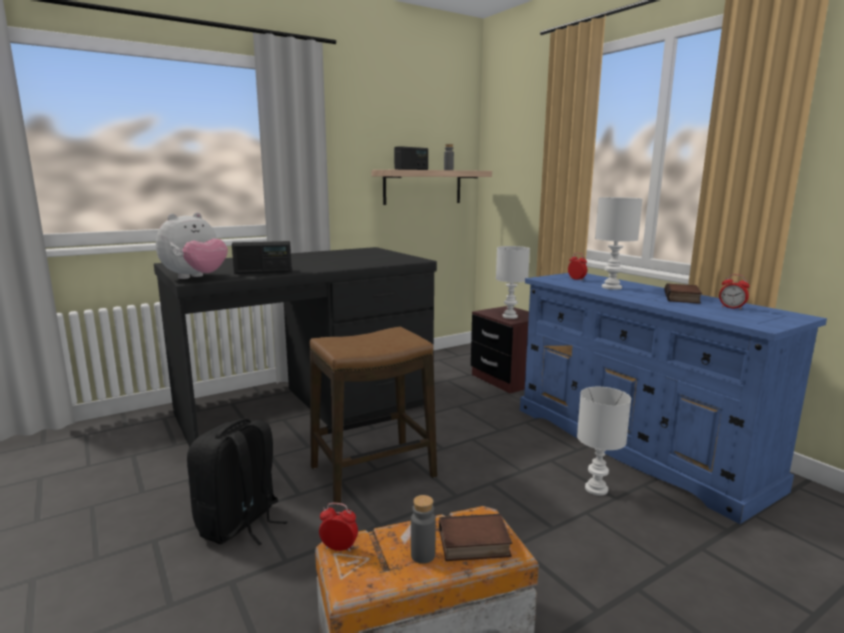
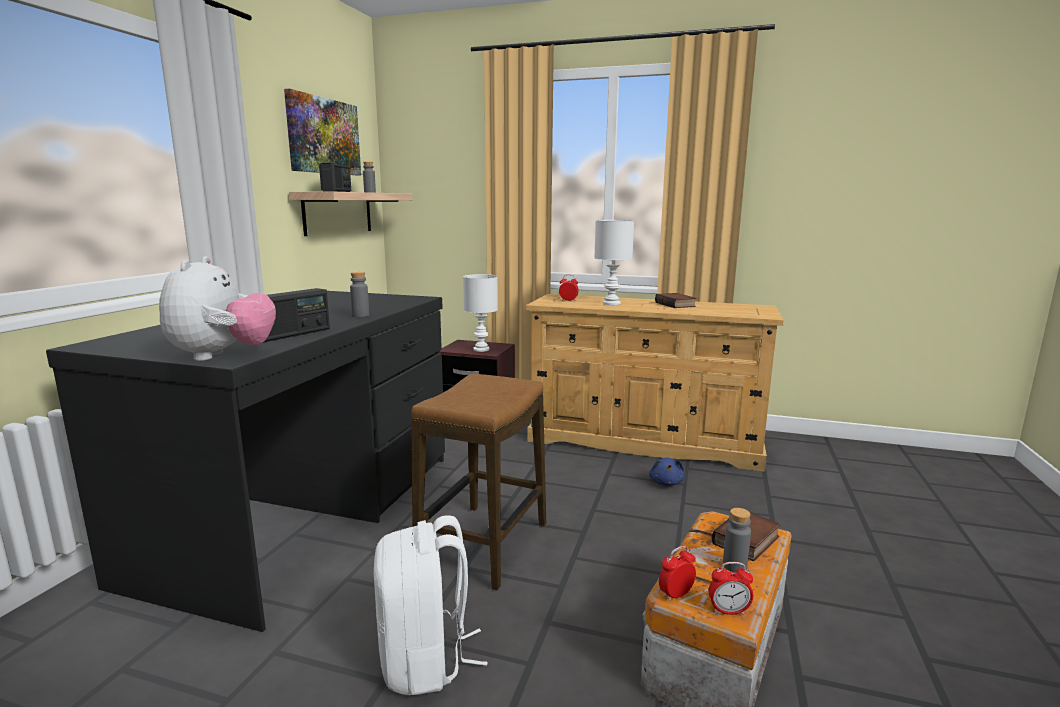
camera: 40 degrees left, 0 degrees up
(239, 524) = (425, 660): black backpack -> white backpack
(338, 266) = (360, 315): none -> grey bottle
(413, 125) = (323, 136): none -> picture
(597, 489) = (666, 482): white table lamp -> blue plush toy
(636, 446) = (645, 441): blue dresser -> beige dresser
(731, 308) = (719, 307): alarm clock -> alarm clock (728, 611)

